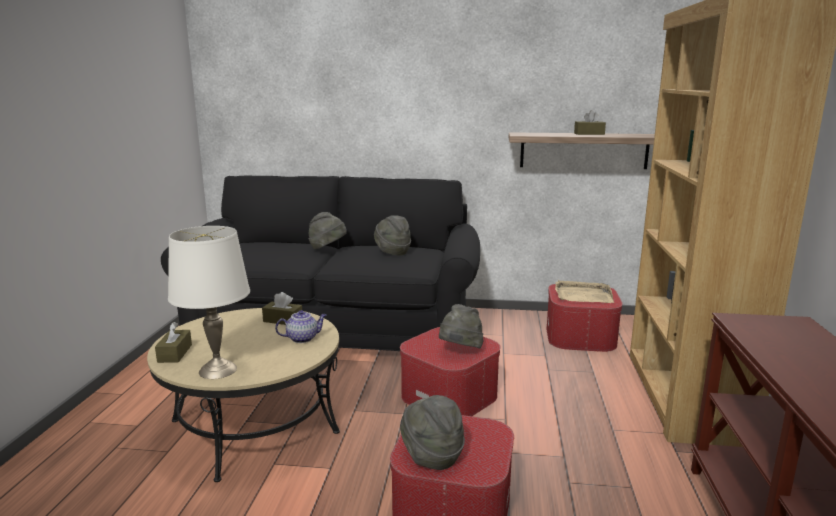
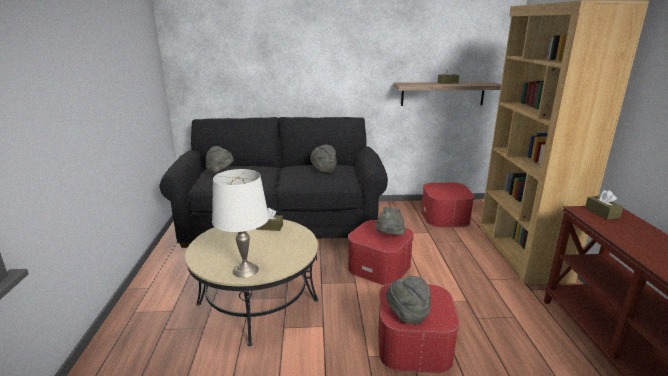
camera: 10 degrees left, 5 degrees up
(175, 353) = (206, 260): brown tissue box -> brown tissue box (602, 213)
(303, 338) = (291, 240): teapot -> none
(327, 248) = (276, 169): grey hat -> grey hat (220, 172)
(582, 295) = (447, 190): beige tray -> none

